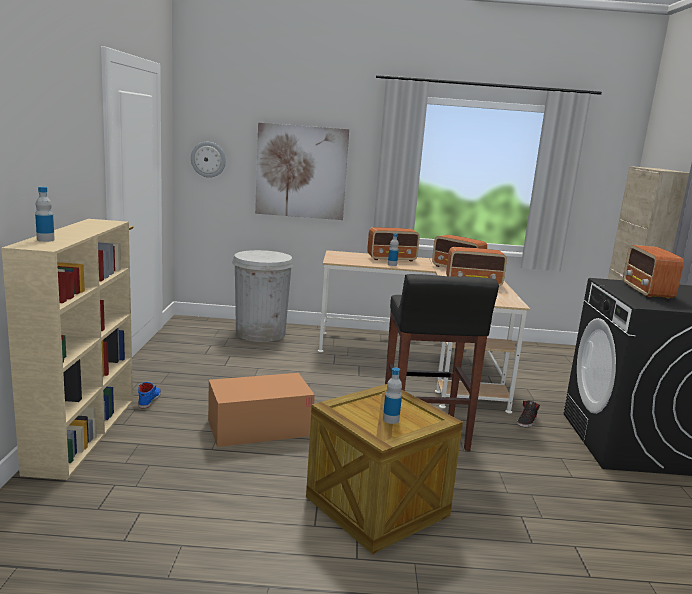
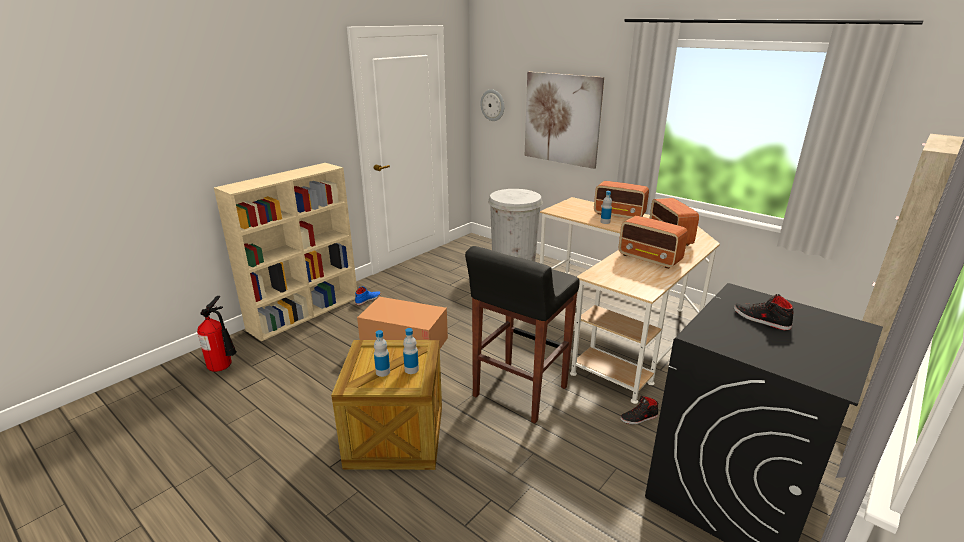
camera: 40 degrees right, 10 degrees up
(45, 240) = (250, 182): bottle -> bottle (411, 369)
(56, 524) = (224, 367): none -> fire extinguisher
(647, 292) = (761, 319): radio -> black shoe

